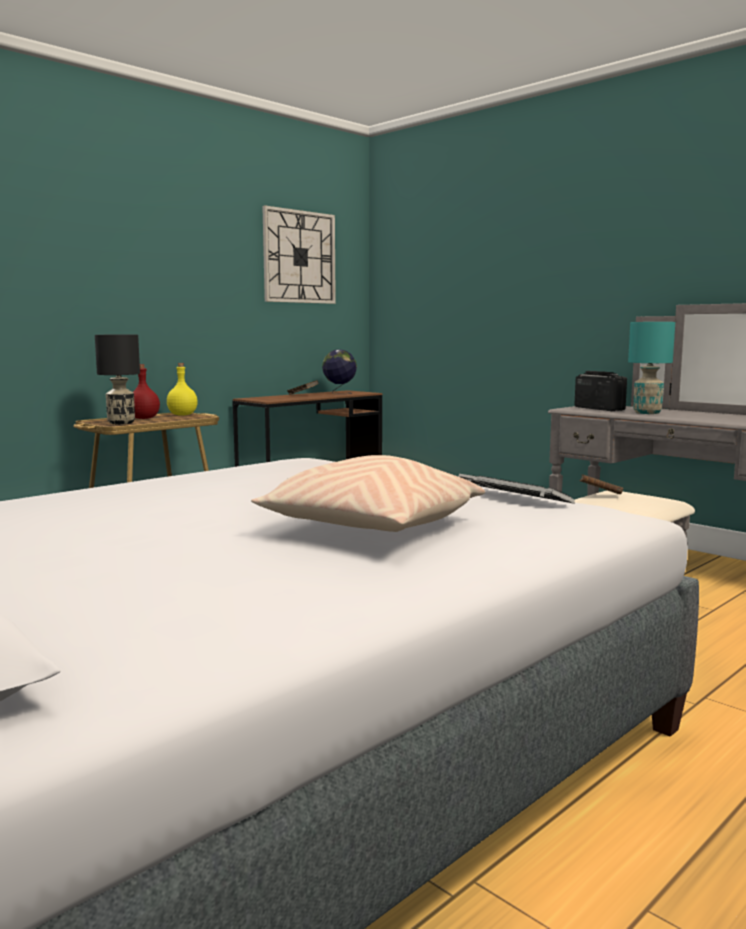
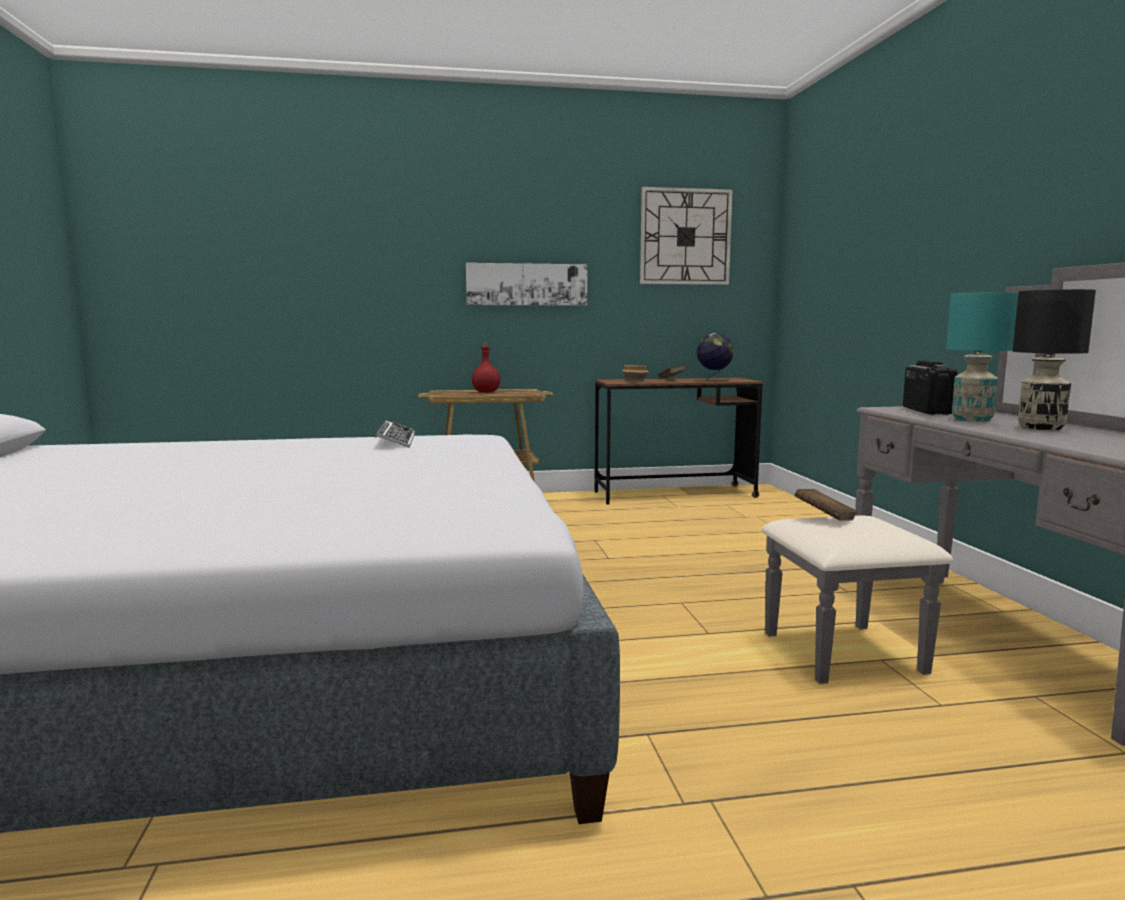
camera: 35 degrees right, 0 degrees up
(122, 423) = (450, 394): black table lamp -> black table lamp (1041, 428)
(163, 300) = (527, 284): none -> picture
(183, 415) = (525, 391): yellow bottle -> none
(280, 398) = (634, 381): none -> bowl
(371, 529) = (256, 496): beige pillow -> none
(513, 497) = (486, 490): keyboard -> keyboard (396, 440)

